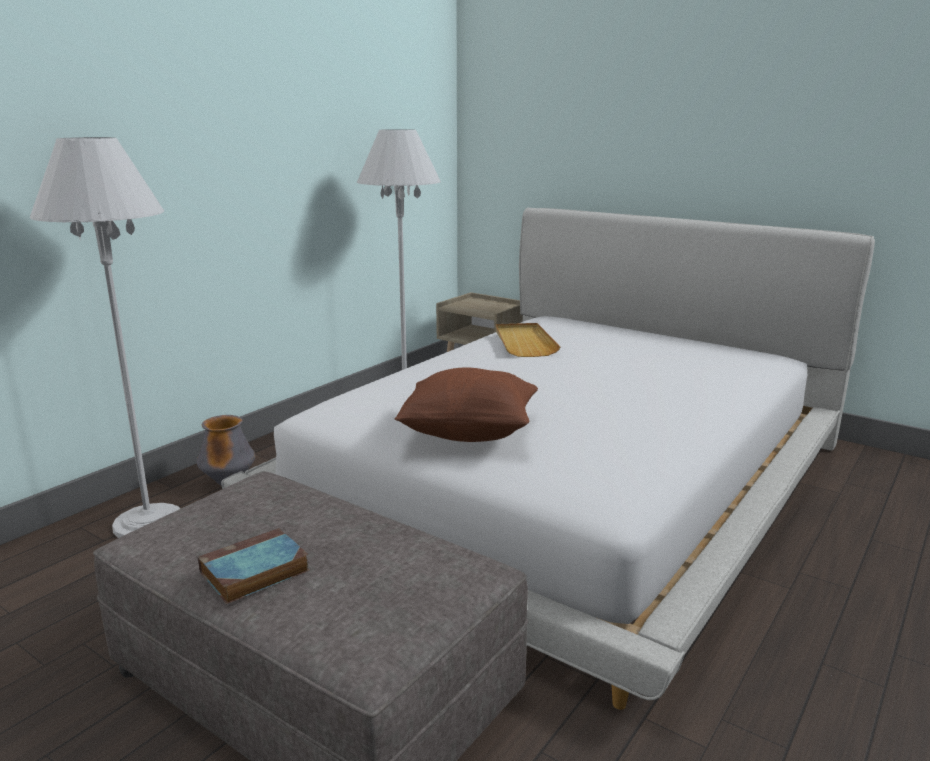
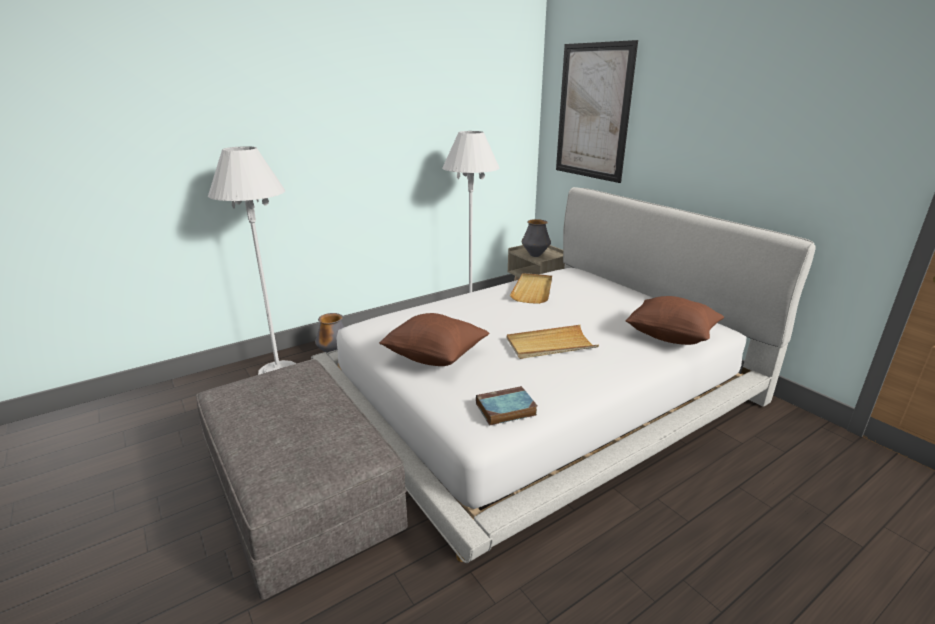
camera: 20 degrees right, 5 degrees up
(253, 573) = (252, 426): book -> book (505, 410)
(478, 308) = (535, 255): none -> vase
(542, 106) = (593, 112): none -> picture
(609, 398) = (550, 345): none -> beige tray
(738, 371) = (671, 337): none -> brown pillow

